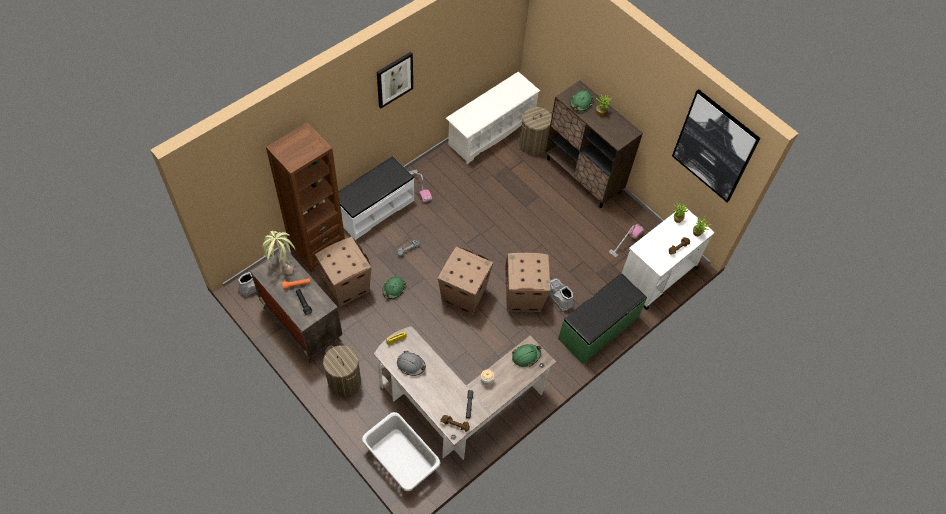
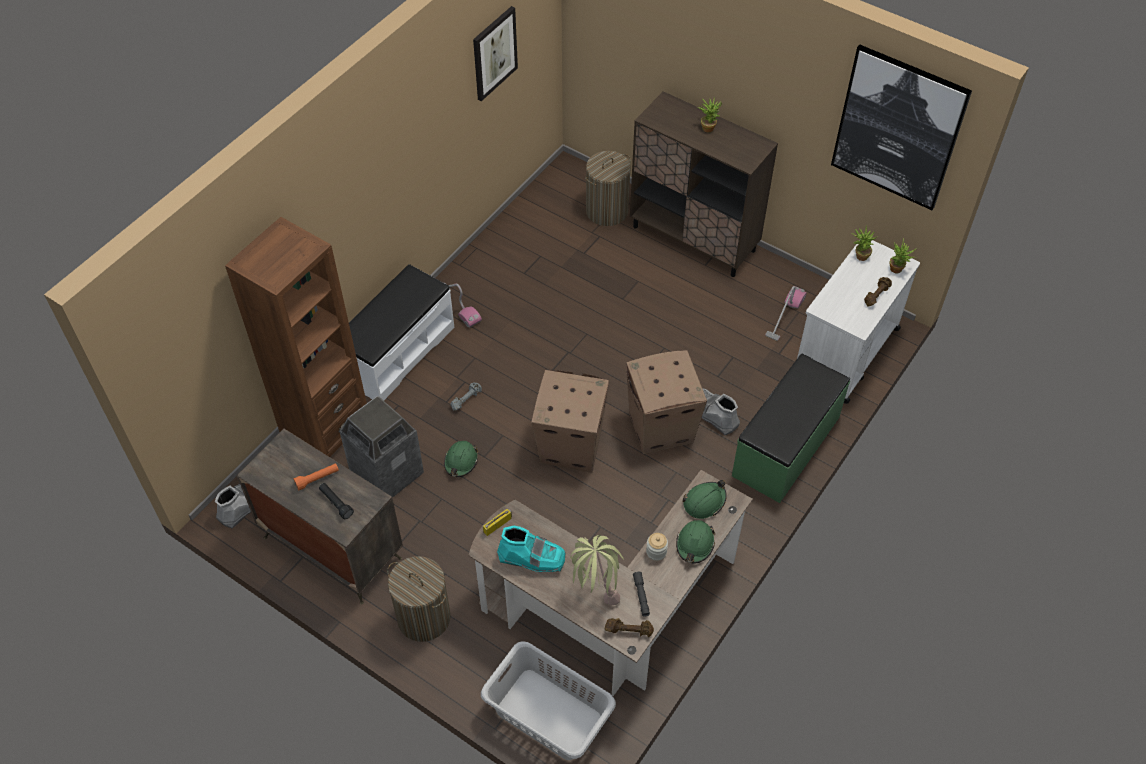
camera: 10 degrees left, 5 degrees down
(282, 264) = (285, 453): potted plant -> potted plant (595, 590)
(346, 285) = (386, 473): cardboard box -> trash can
(394, 79) = (395, 134): picture -> picture (494, 53)
(411, 365) = (532, 557): grey hard hat -> turquoise boot
(491, 131) = (540, 207): white shoe rack -> none
(581, 103) = (675, 122): green hard hat -> green hard hat (695, 544)

